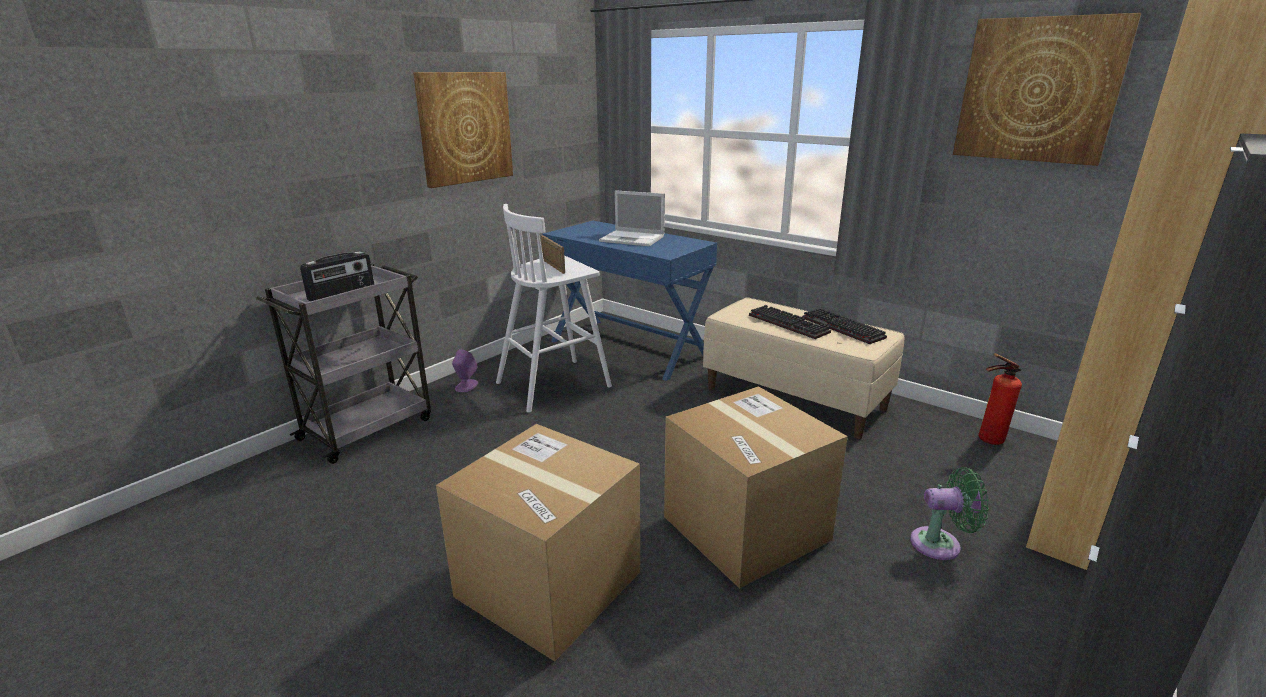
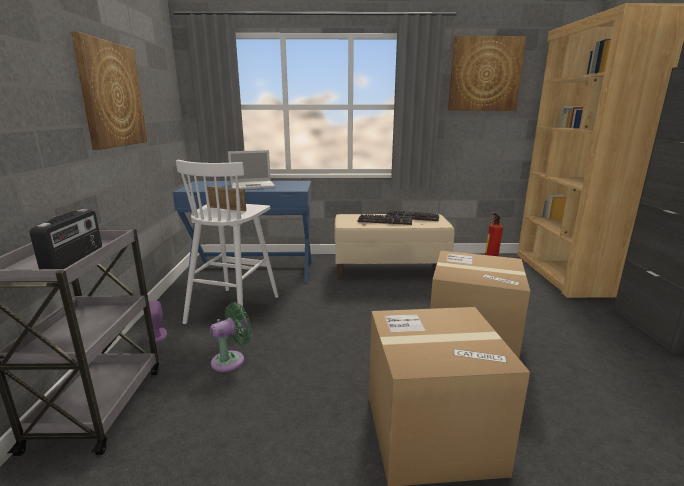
camera: 40 degrees left, 5 degrees down
(940, 544) = (544, 309): green fan -> green fan (231, 360)

